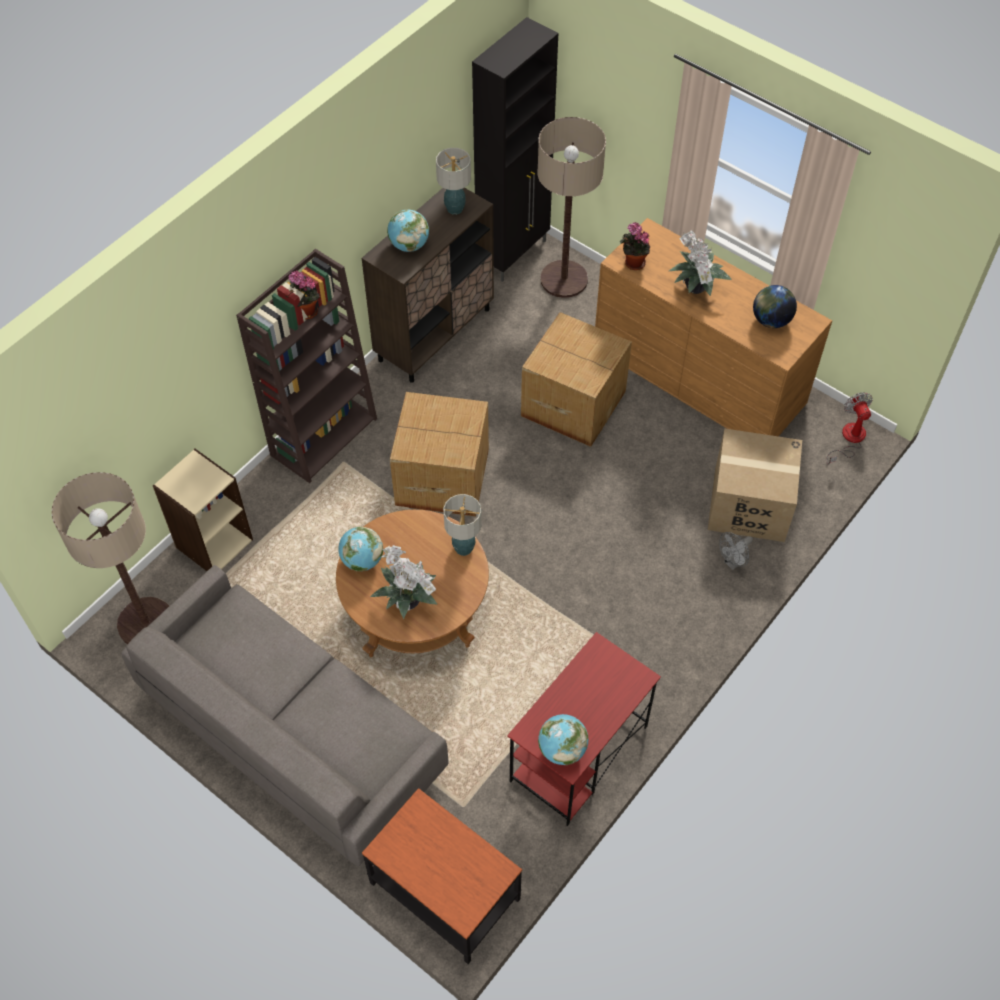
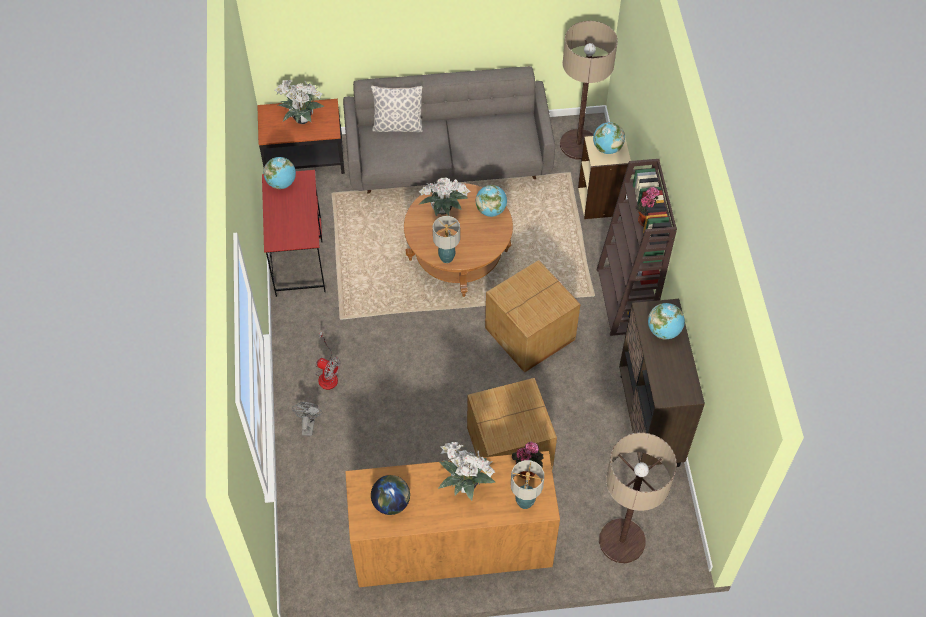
camera: 135 degrees right, 0 degrees up
(193, 482) = (607, 148): none -> globe
(329, 761) = (397, 125): none -> pillow
(436, 859) = (301, 119): none -> potted plant
(455, 208) = (673, 382): table lamp -> table lamp (525, 502)
(514, 254) = (679, 531): black cabinet -> none
(748, 504) = (332, 472): cardboard box -> none
(849, 439) = (305, 582): fan -> fan (327, 374)

